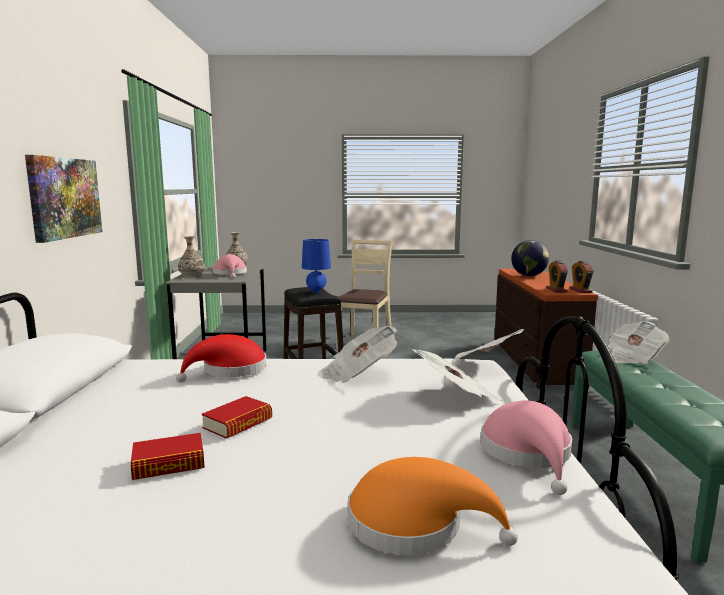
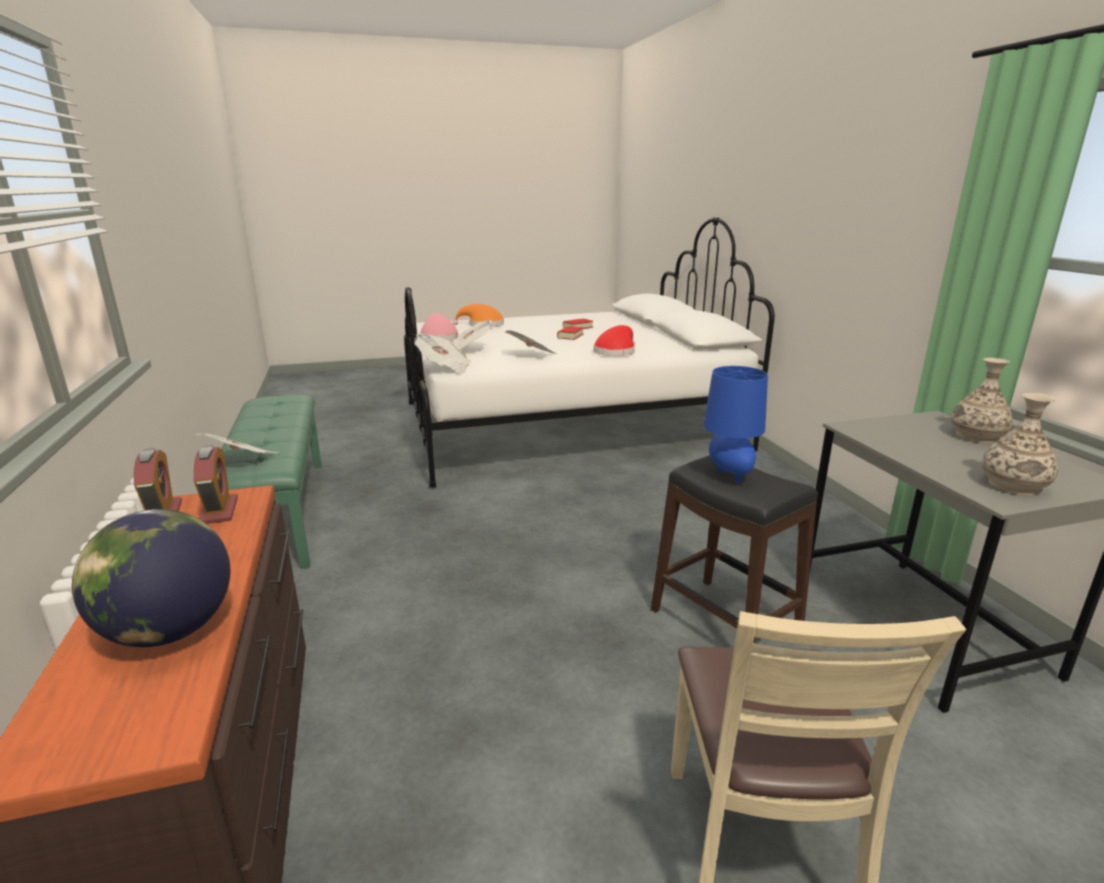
camera: 165 degrees right, 10 degrees up
(64, 198) = (852, 242): picture -> none
(230, 274) = (930, 450): pink hat -> none

